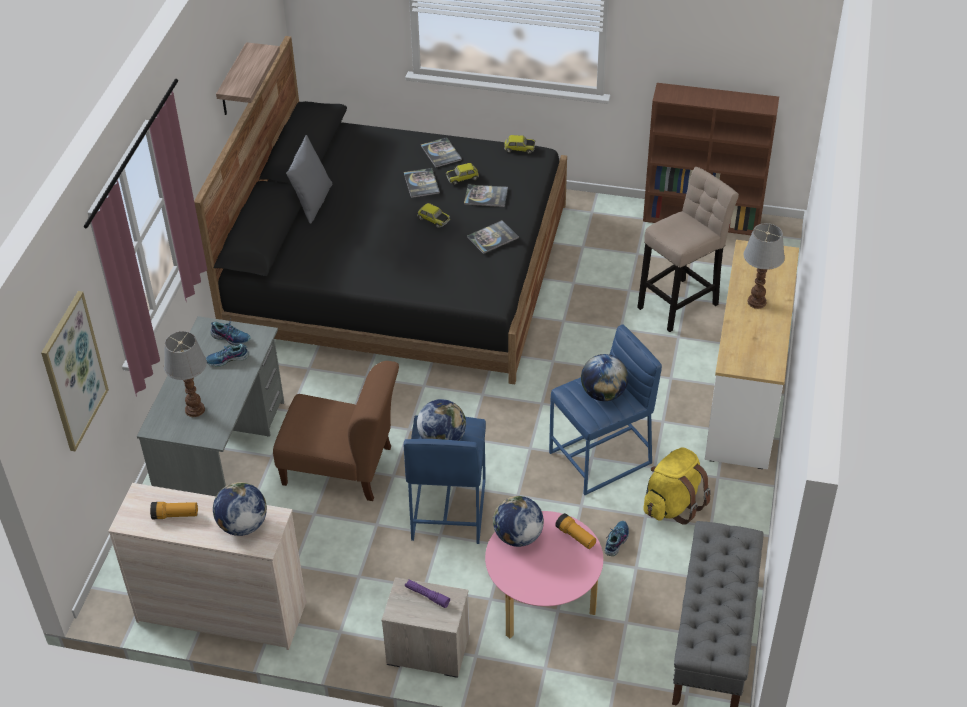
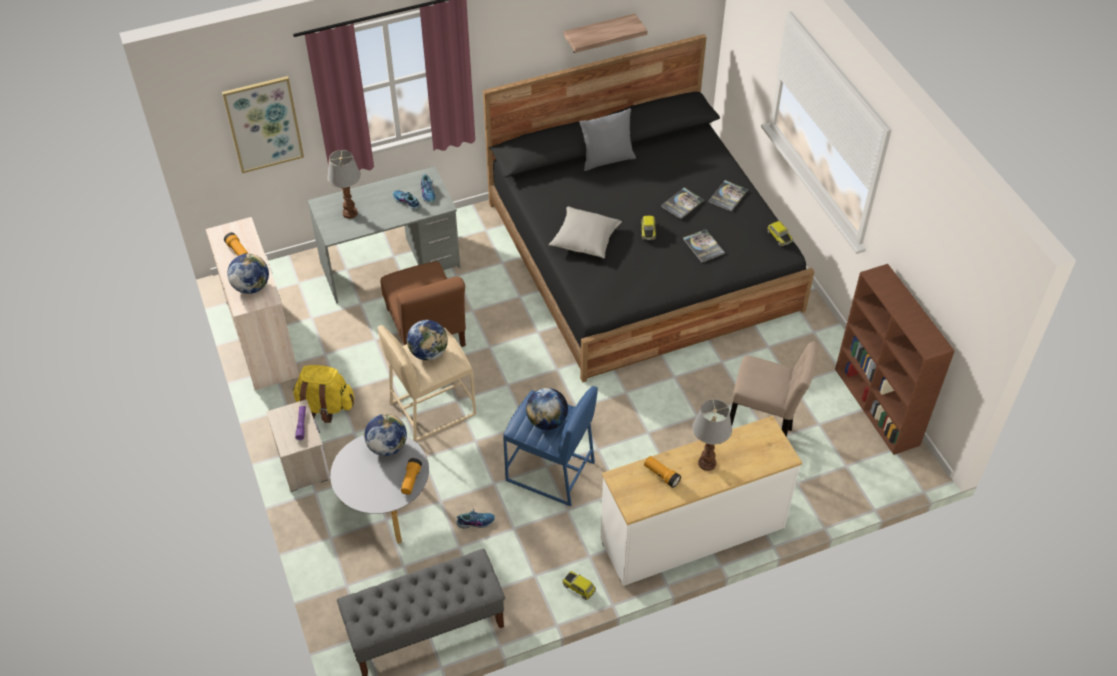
camera: 55 degrees right, 5 degrees up
(401, 265) = (585, 240): none -> grey pillow
(447, 510) = (431, 408): blue stool -> beige stool
(462, 178) = (712, 222): toy car -> toy car (579, 587)
(492, 237) = (659, 273): book -> none
(543, 603) = (386, 507): pink coffee table -> grey coffee table
(672, 505) = (538, 540): yellow backpack -> yellow backpack (325, 406)
(748, 336) = (661, 475): none -> flashlight

